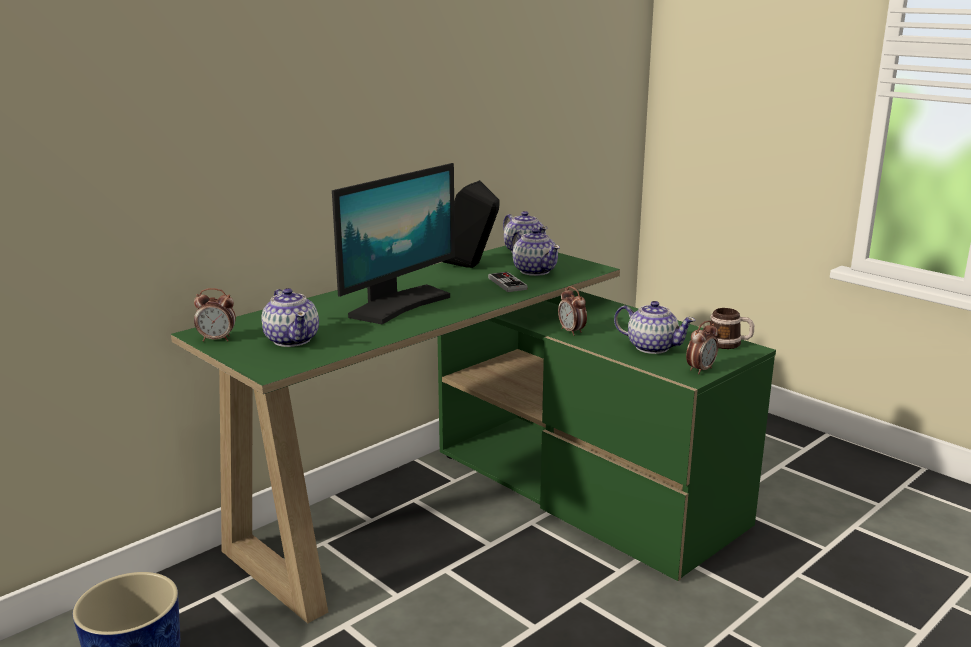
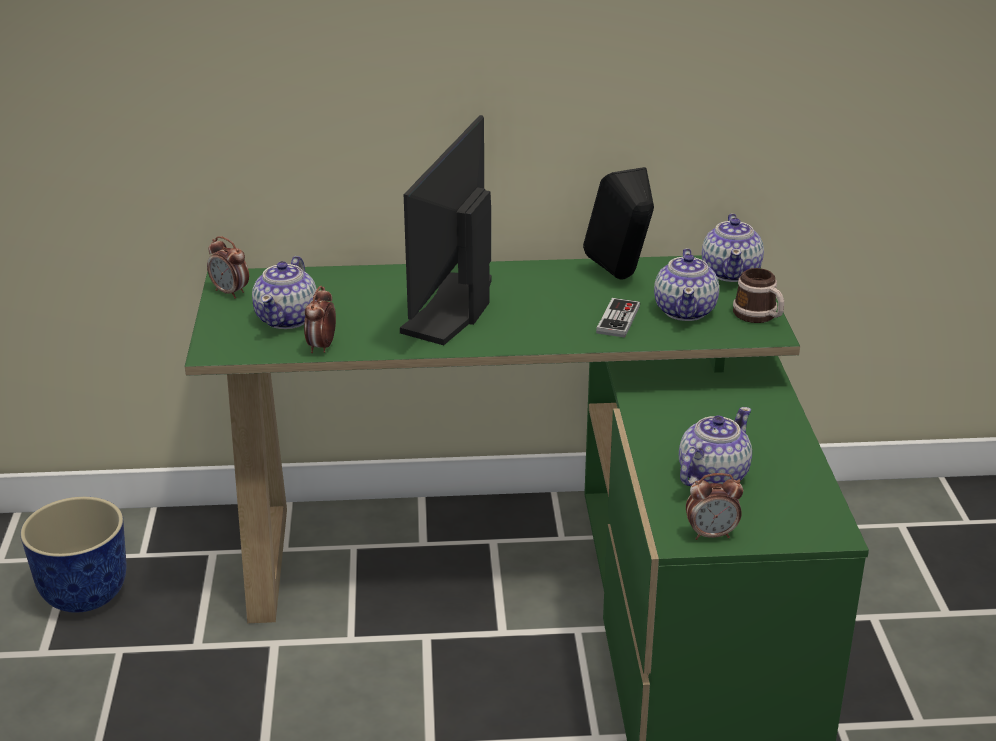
camera: 40 degrees right, 10 degrees up
(398, 305) = (453, 309): monitor -> monitor turned 120 degrees clockwise
(572, 331) = (657, 413): alarm clock -> alarm clock (322, 347)
(651, 347) = (711, 476): teapot -> teapot turned 120 degrees counterclockwise
(729, 344) = (819, 514): mug -> mug (759, 316)

